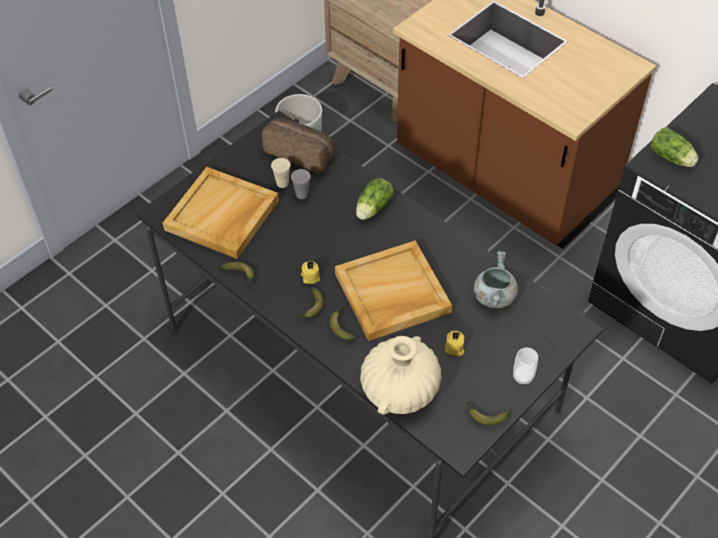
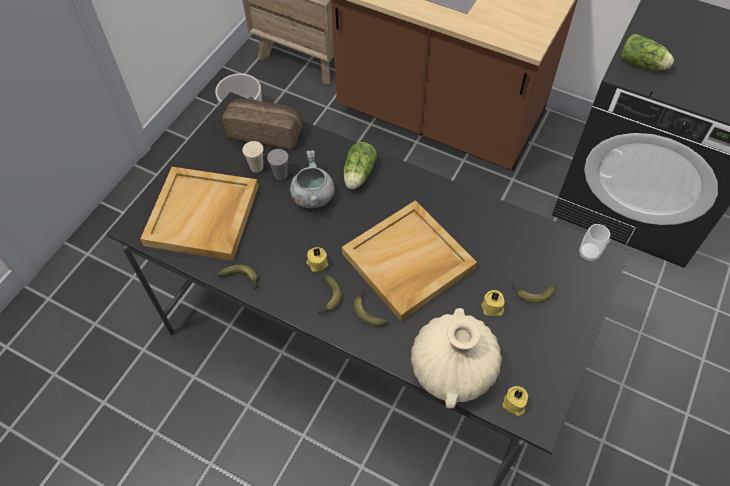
camera: 15 degrees left, 5 degrees up
(444, 430) = (514, 404): none -> yellow candle
(485, 415) = (550, 376): banana -> banana (532, 294)
(493, 296) = (511, 241): grey cooking pot -> grey cooking pot (312, 196)
(523, 376) = (572, 322): cup -> cup (589, 253)

